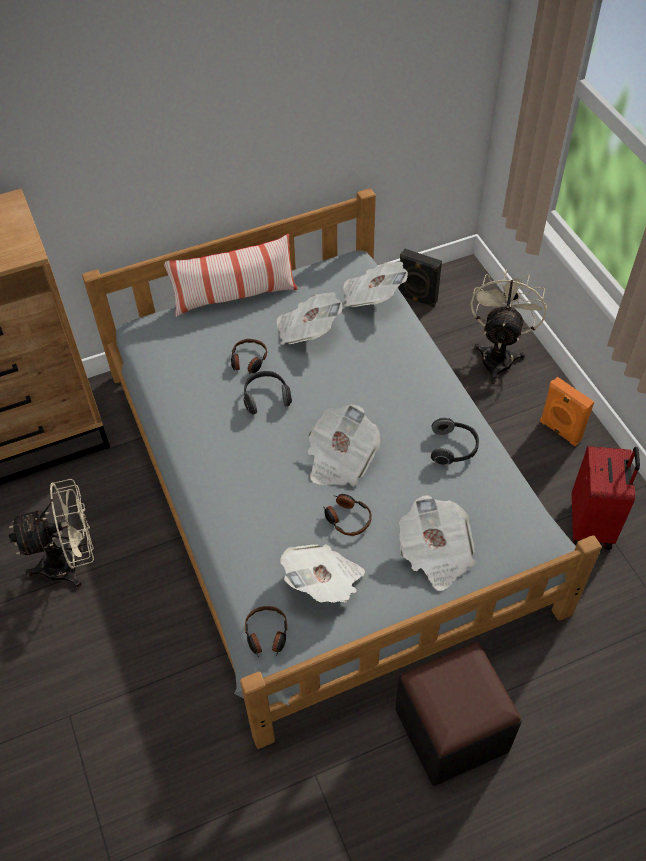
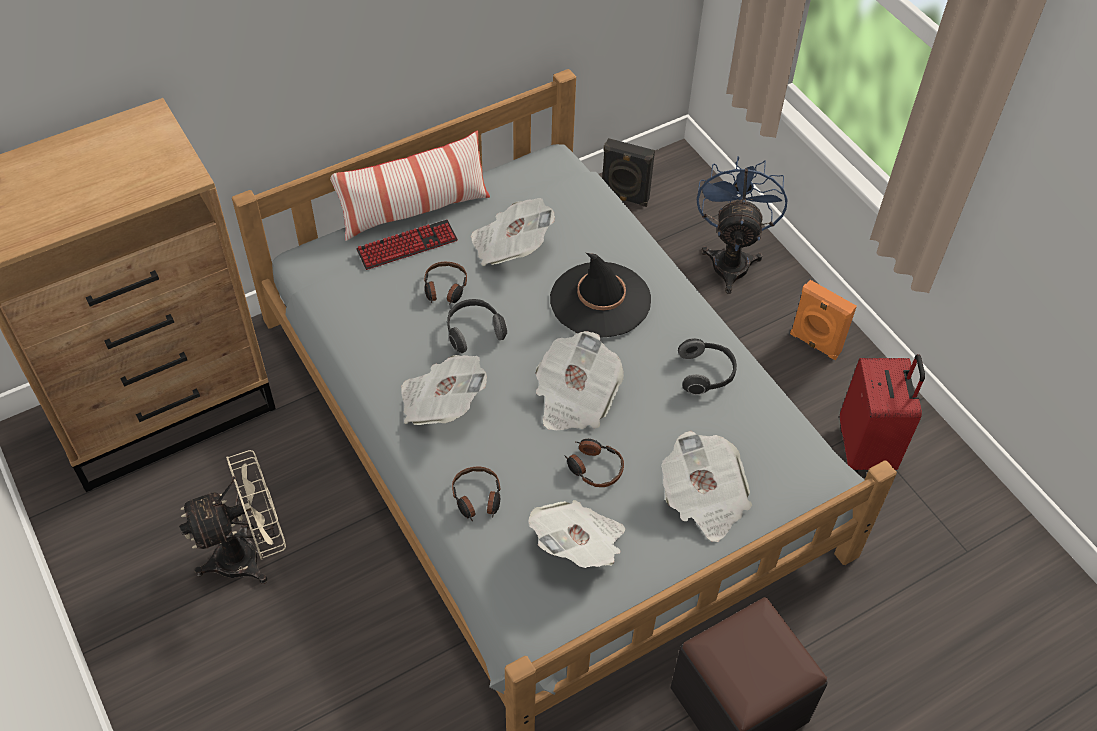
camera: 10 degrees left, 0 degrees up
(223, 324) = (407, 246): none -> keyboard
(266, 635) = (520, 614): headphones -> headphones (477, 498)
(372, 296) = (582, 200): newspaper -> newspaper (441, 403)
(374, 380) = (600, 300): none -> black hat
(498, 355) = (731, 259): beige fan -> blue fan

